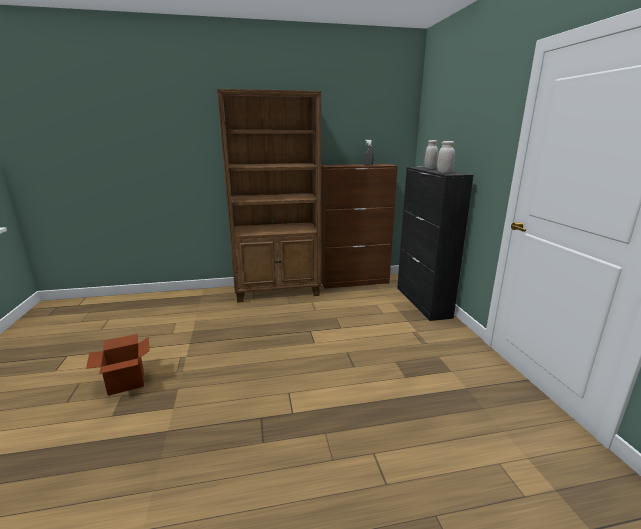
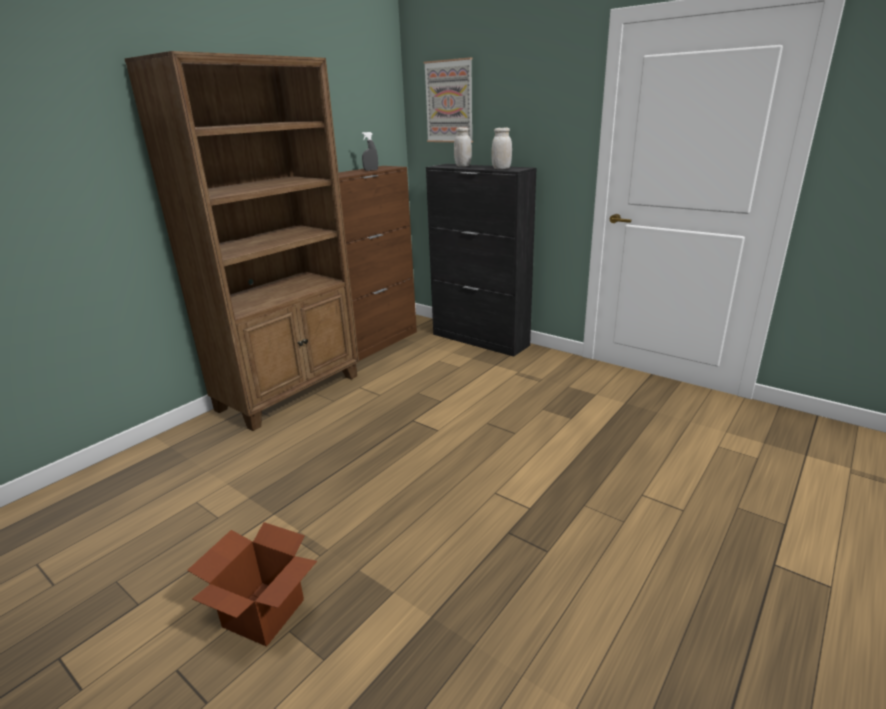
camera: 40 degrees left, 5 degrees up
(438, 121) = (449, 102): none -> picture

